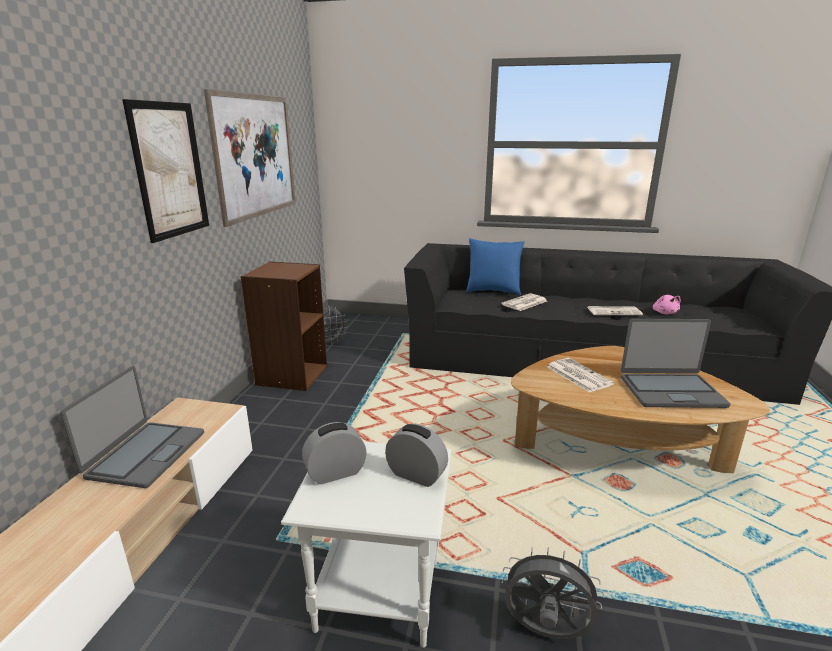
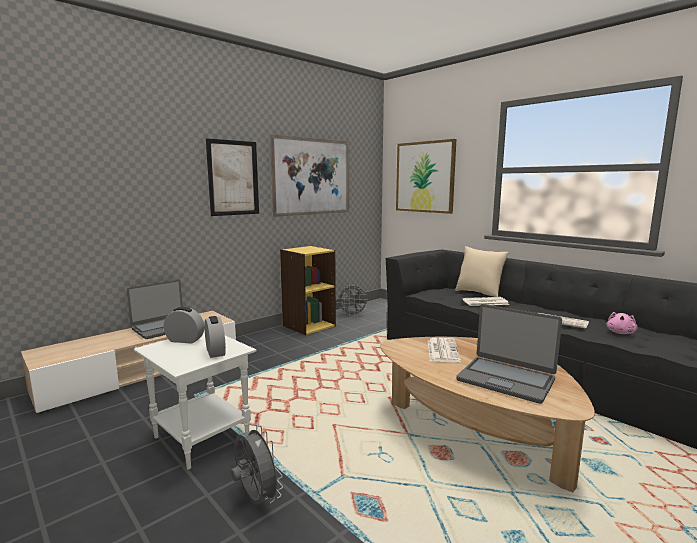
camera: 35 degrees right, 10 degrees down
(291, 375) = (308, 325): brown bookcase -> yellow bookcase
(387, 150) = (425, 177): none -> picture
(493, 291) = (479, 293): blue pillow -> beige pillow

